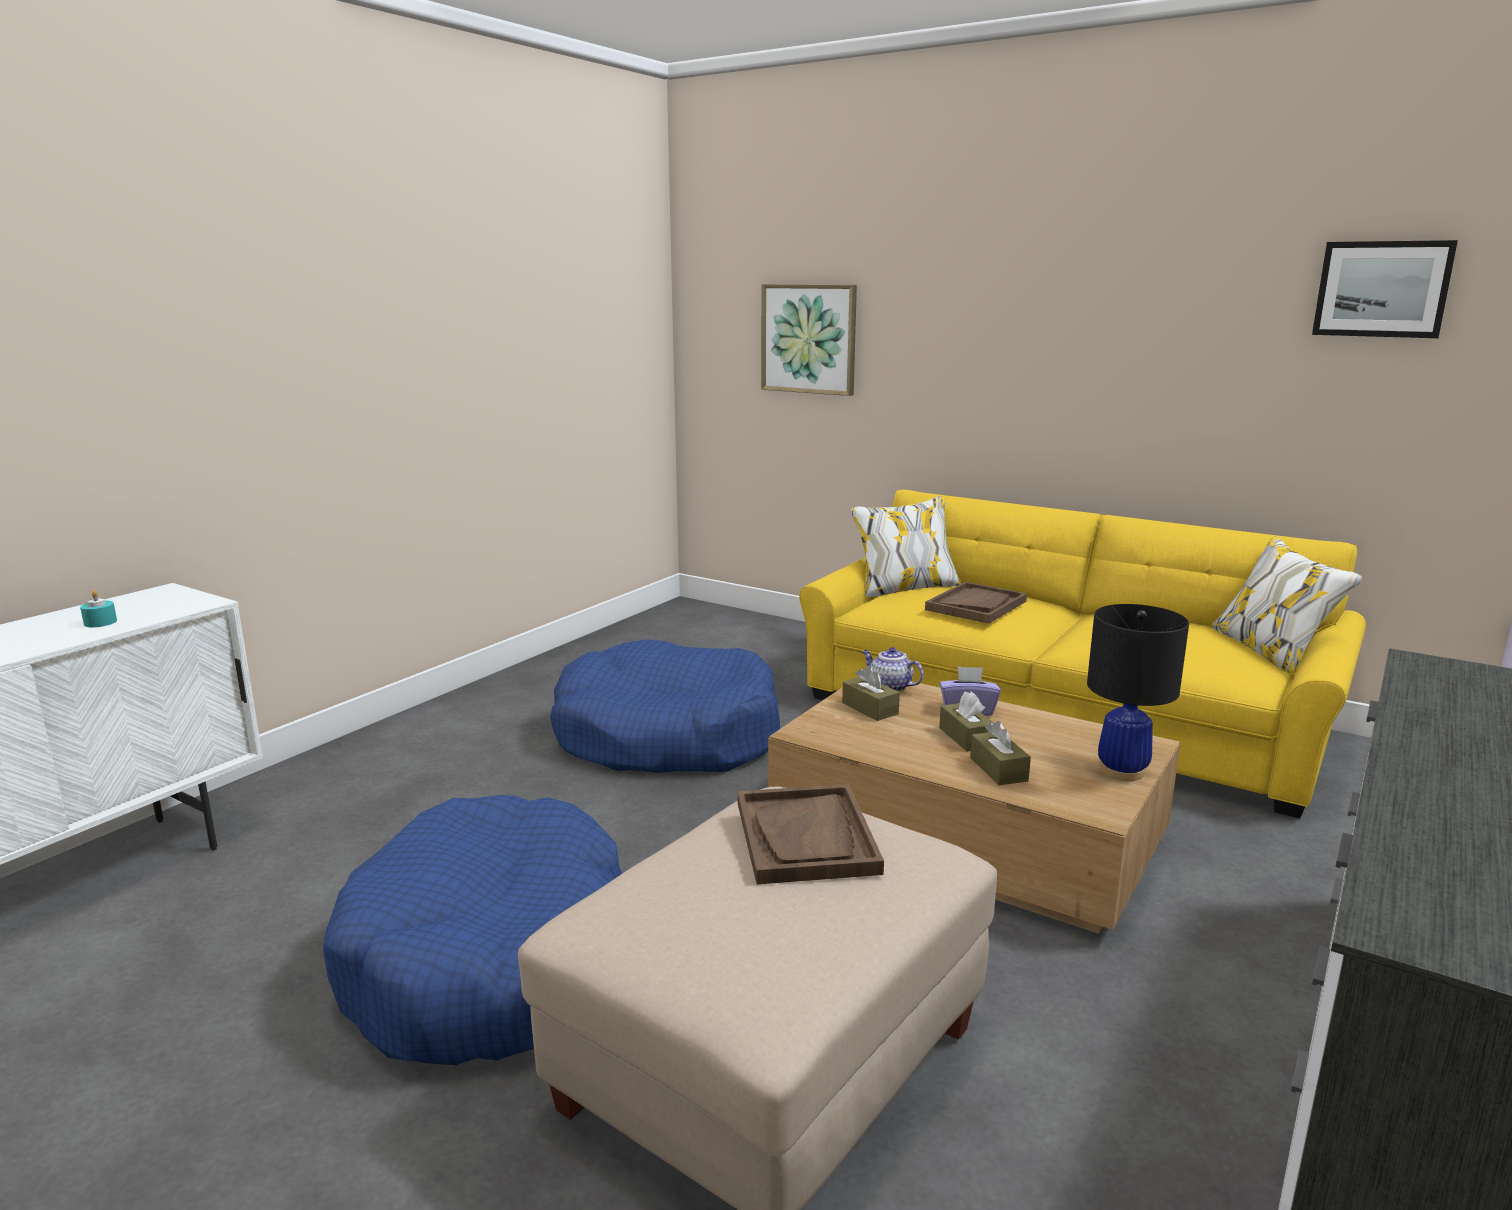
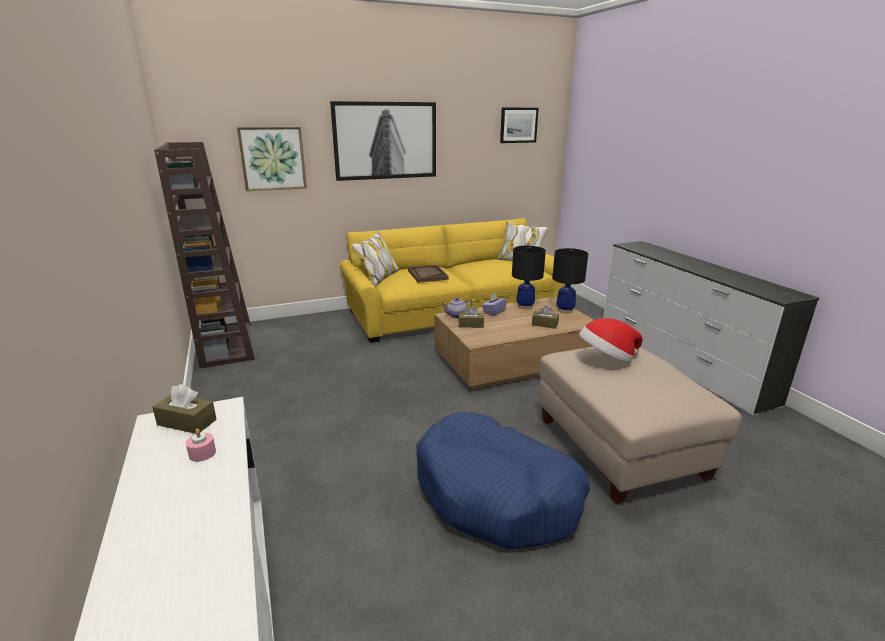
camera: 55 degrees left, 5 degrees up
(100, 622) = (202, 453): turquoise candle -> pink candle
(665, 624) = (226, 344): none -> brown bookcase
(667, 736) = (352, 385): blue dog bed -> none
(806, 837) = (606, 359): brown tray -> hat
(966, 737) = (515, 320): brown tissue box -> brown tissue box (187, 422)
(1010, 316) = (386, 141): none -> picture
(1056, 728) = (525, 306): none -> black table lamp

